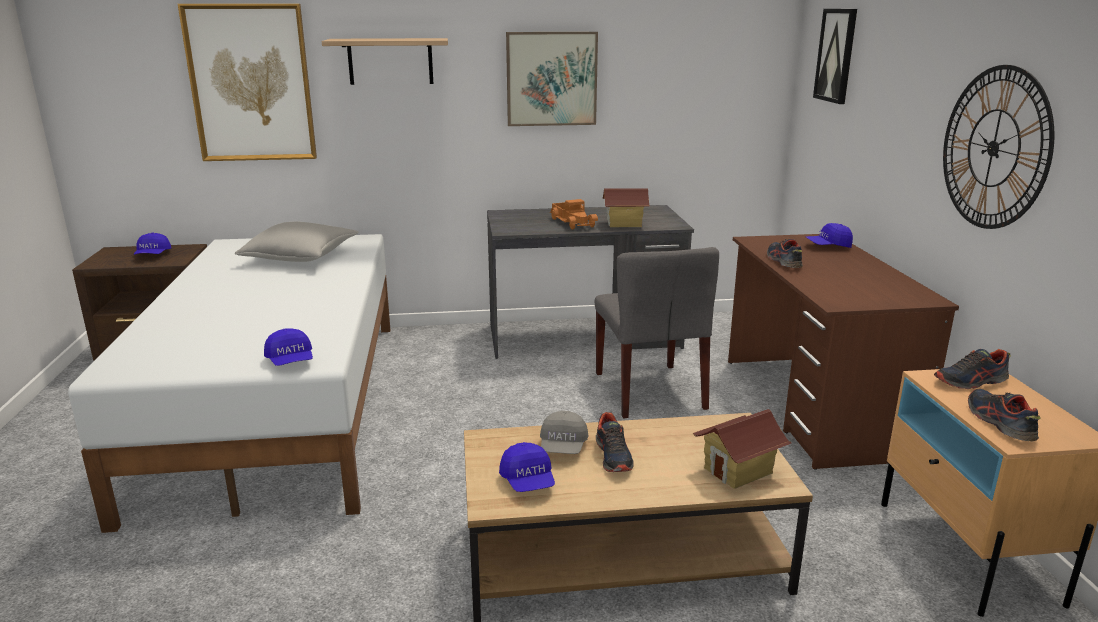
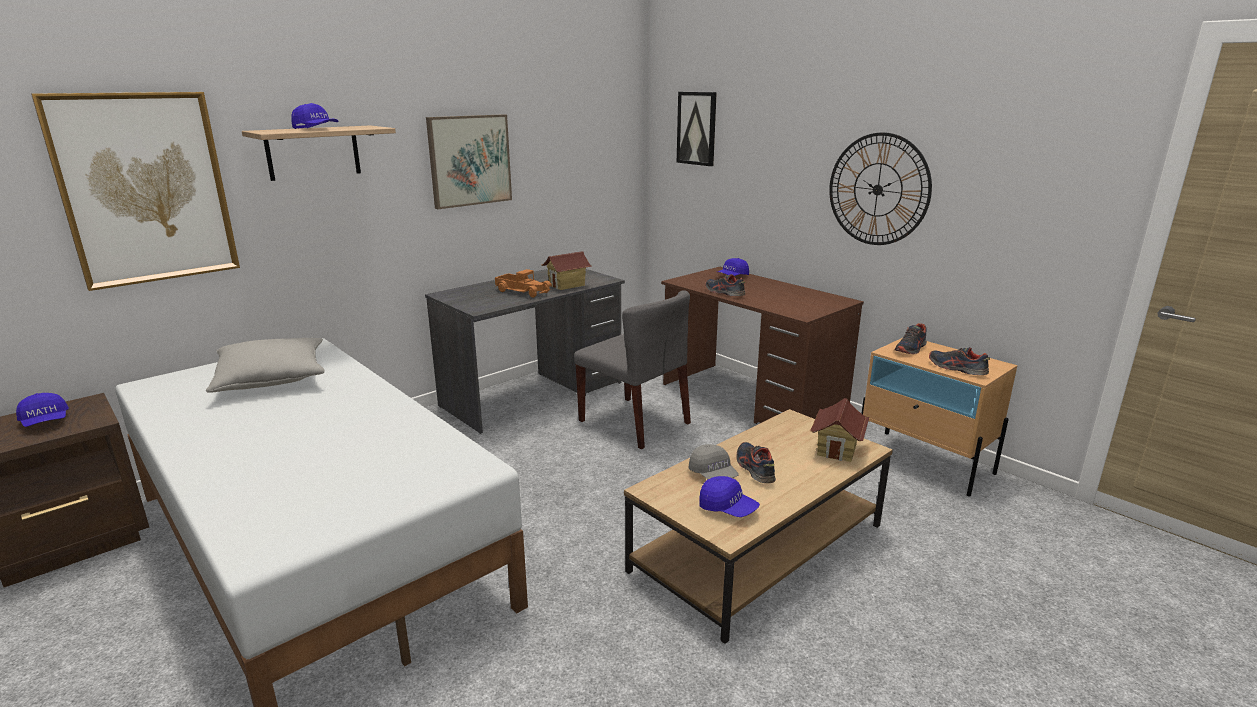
camera: 35 degrees left, 0 degrees up
(291, 361) = (450, 477): blue cap -> blue cap (316, 129)
(613, 456) = (754, 468): shoe -> shoe turned 150 degrees counterclockwise

